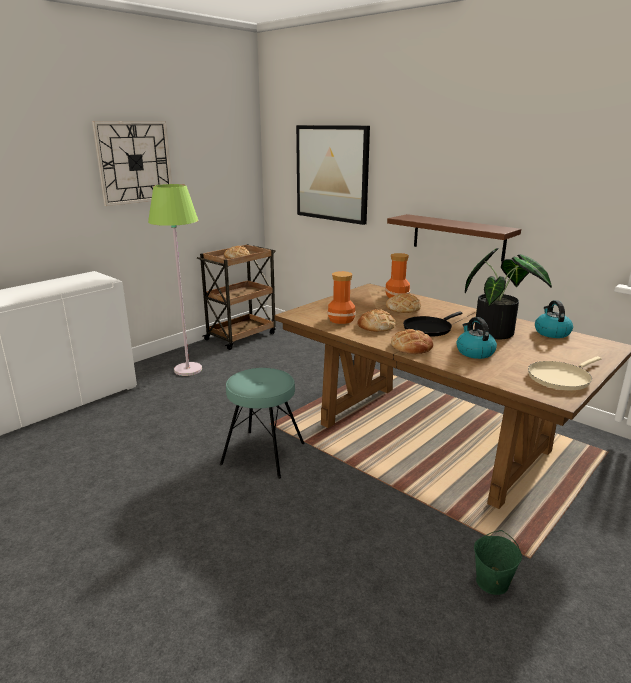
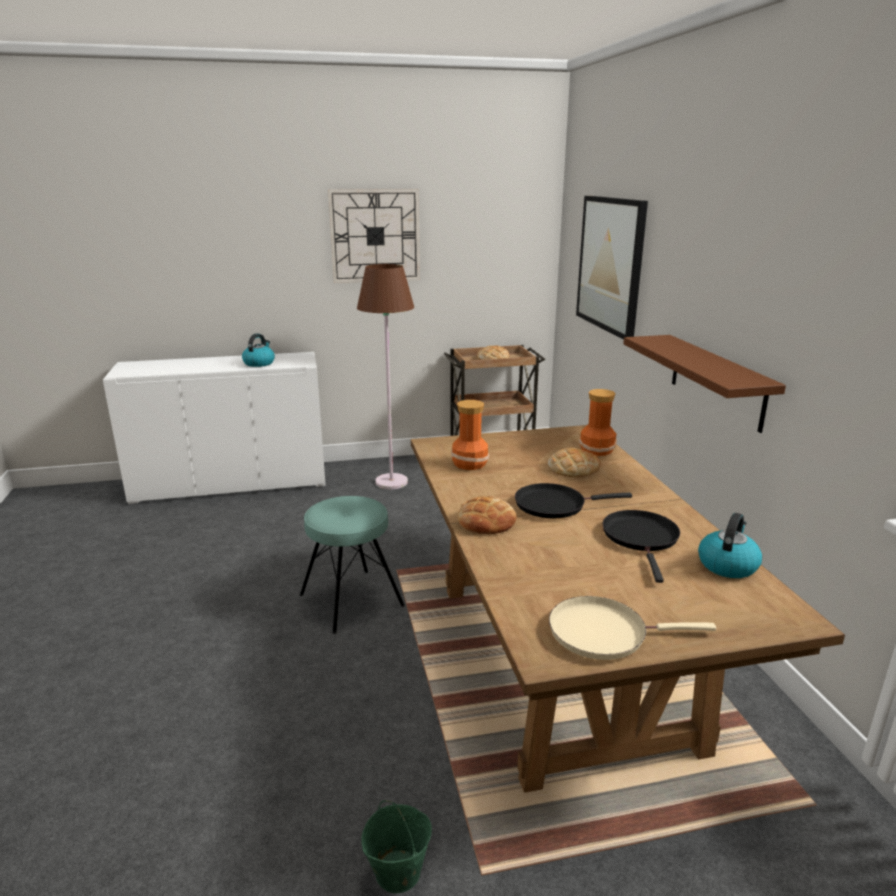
camera: 35 degrees right, 0 degrees up
(188, 369) = (391, 482): green floor lamp -> brown floor lamp
(376, 326) = (495, 482): bread -> none
(474, 352) = (552, 554): kettle -> kettle (259, 363)
(498, 332) = (641, 538): potted plant -> black frying pan

